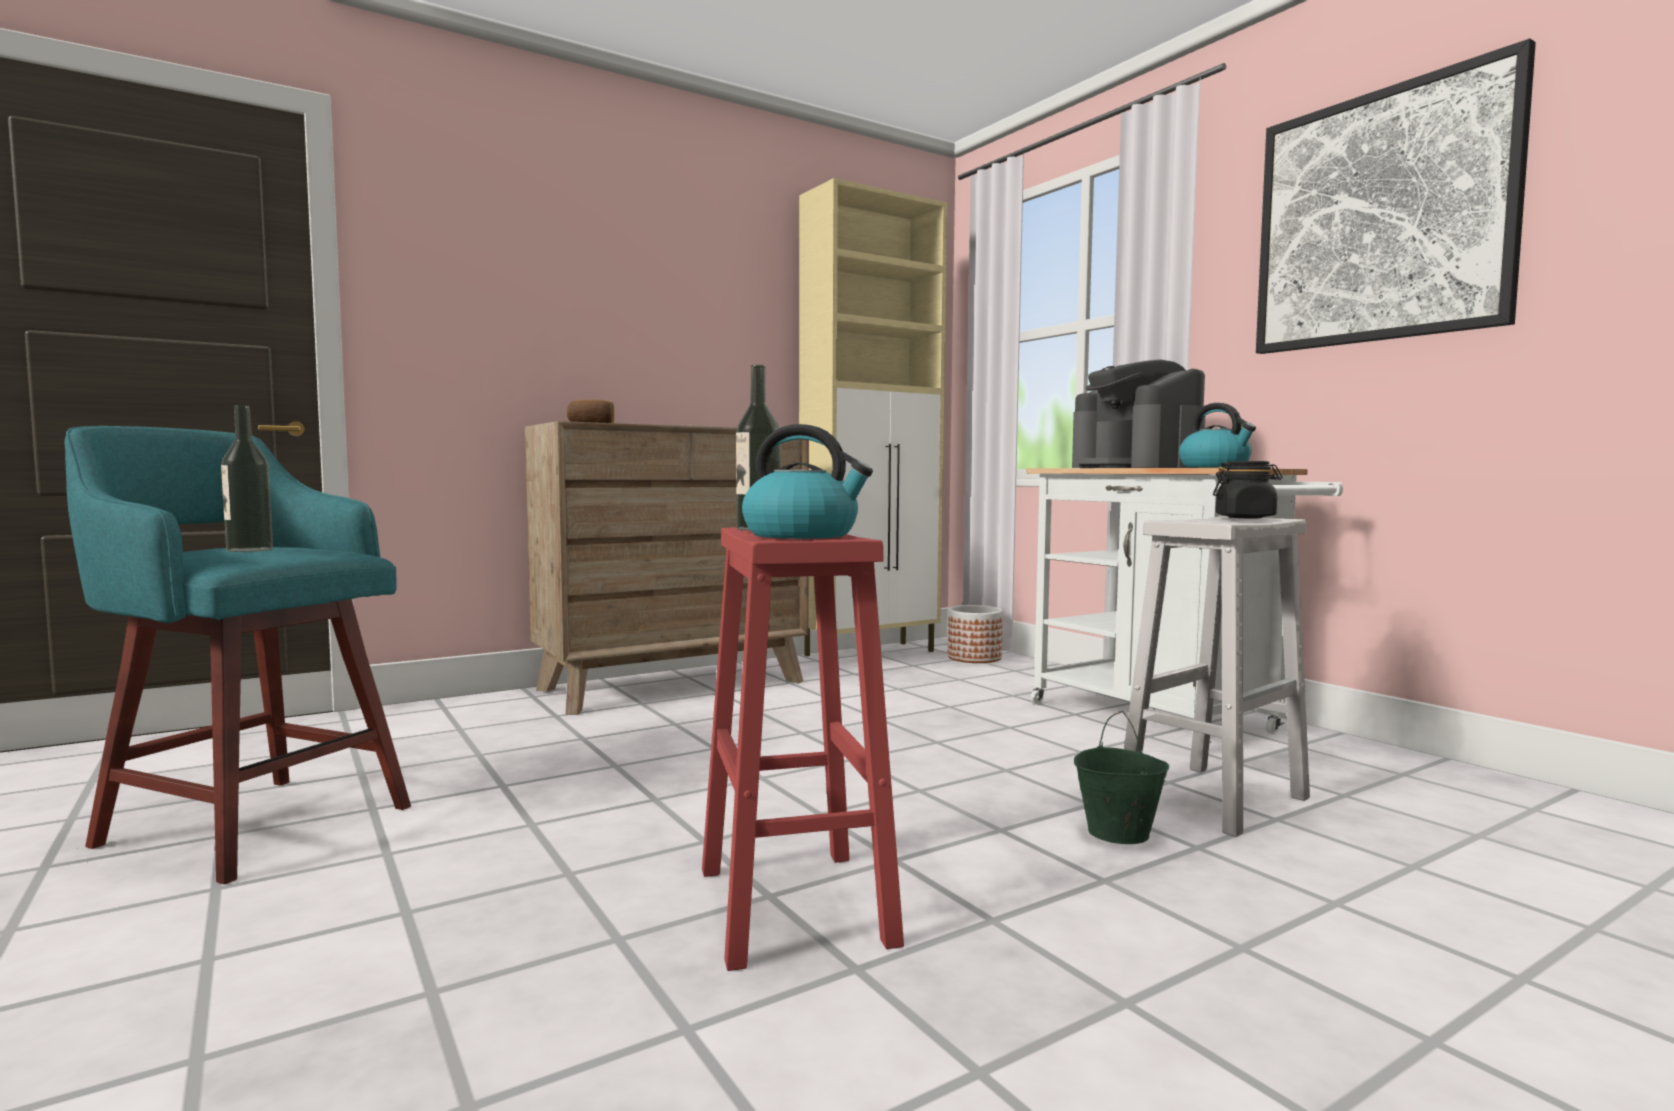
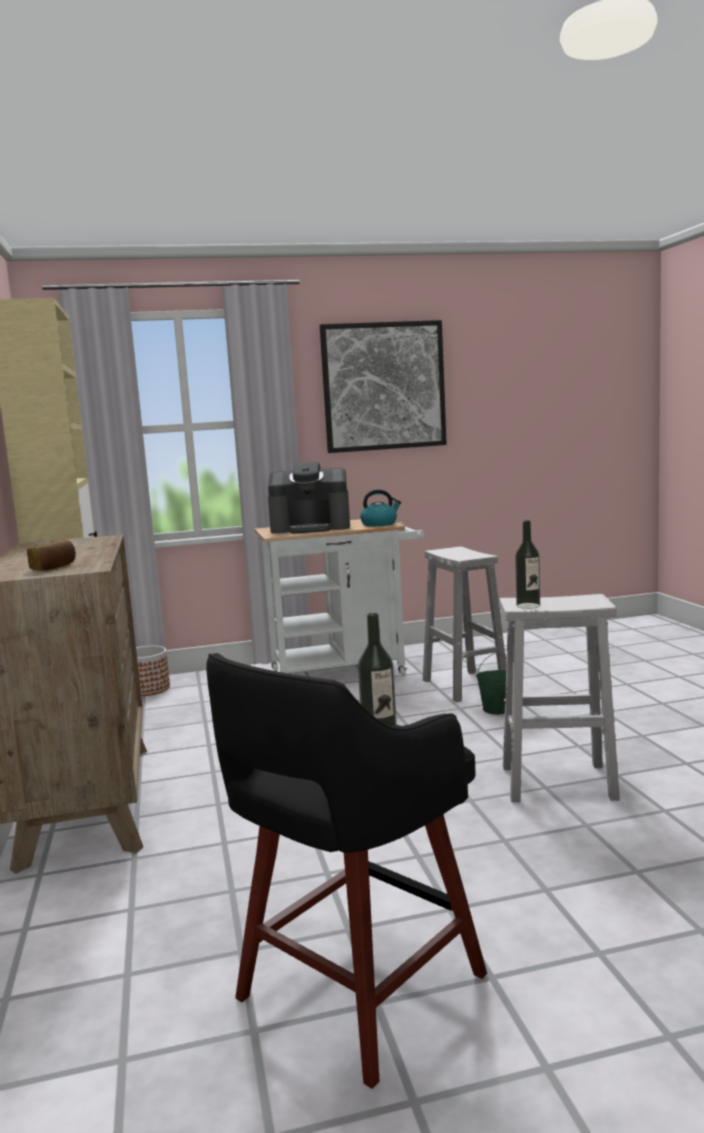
camera: 70 degrees left, 5 degrees up
(252, 824) = (355, 991): turquoise stool -> black stool
(795, 907) = (560, 782): red stool -> white stool
(803, 535) = (578, 600): kettle -> none
(1245, 517) = (449, 550): black jar -> none

